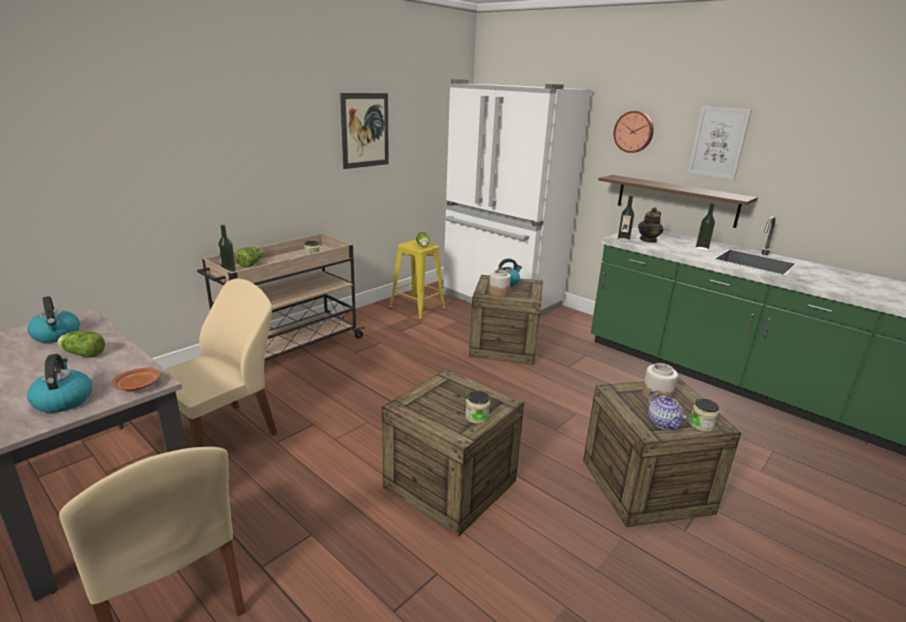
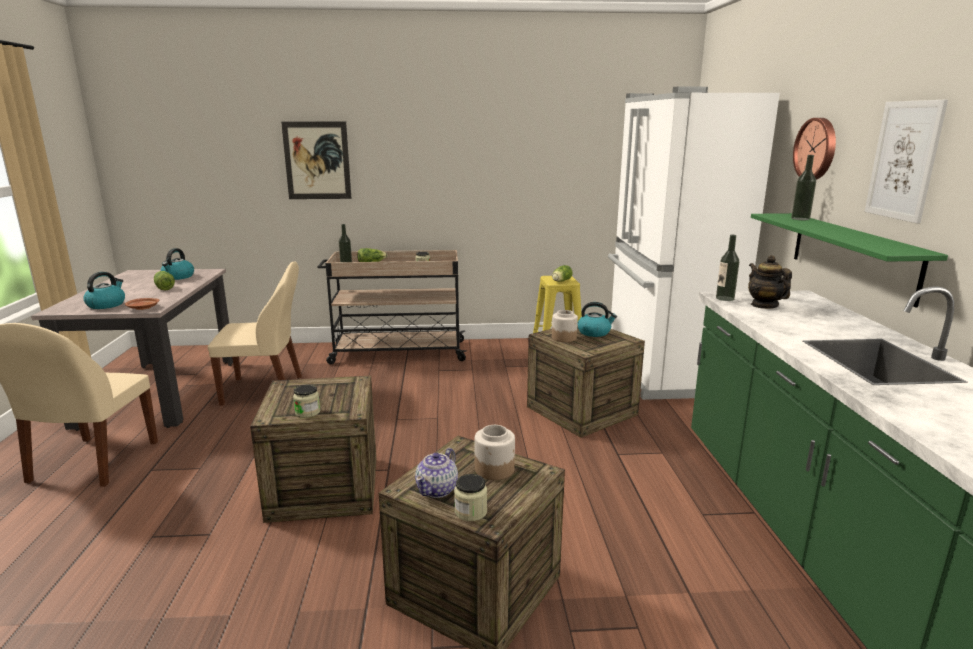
camera: 45 degrees right, 5 degrees down
(365, 130) = (523, 151): picture -> picture (317, 160)
(648, 240) = (764, 305): teapot -> teapot turned 75 degrees clockwise
(676, 200) = (852, 255): brown shelf -> green shelf
(702, 248) = (826, 328): bottle -> bottle (800, 219)

